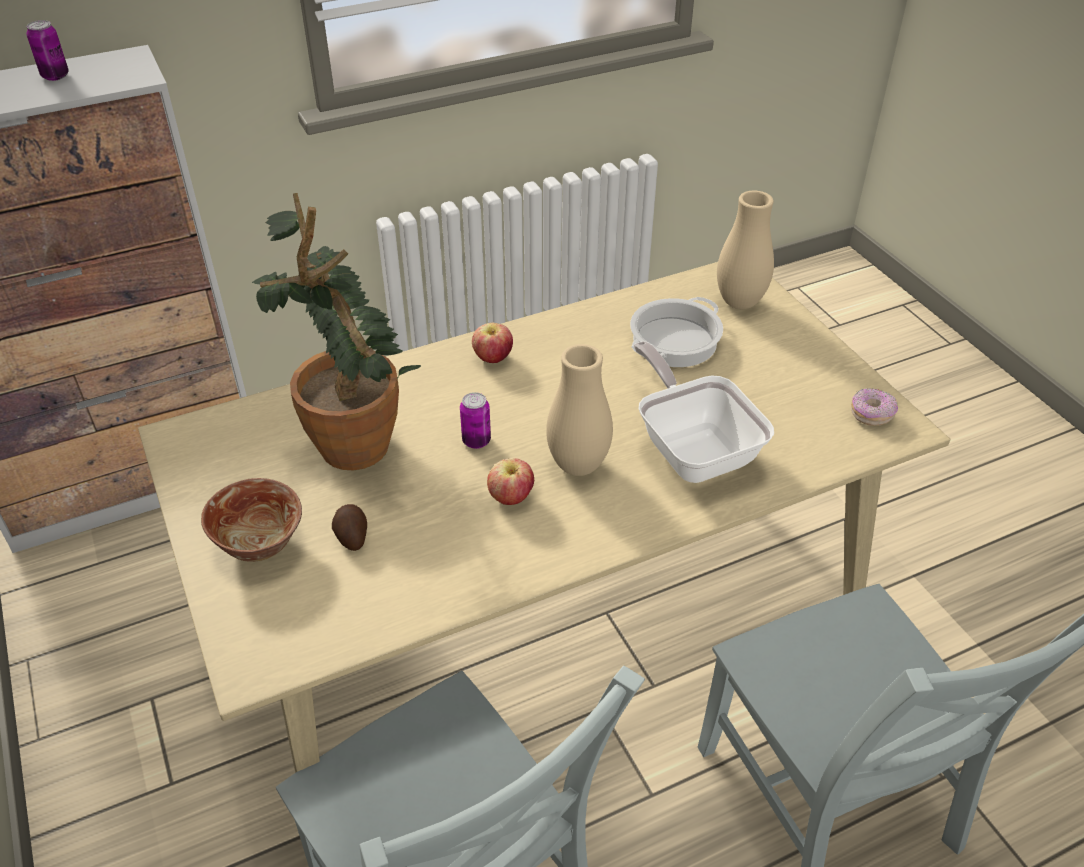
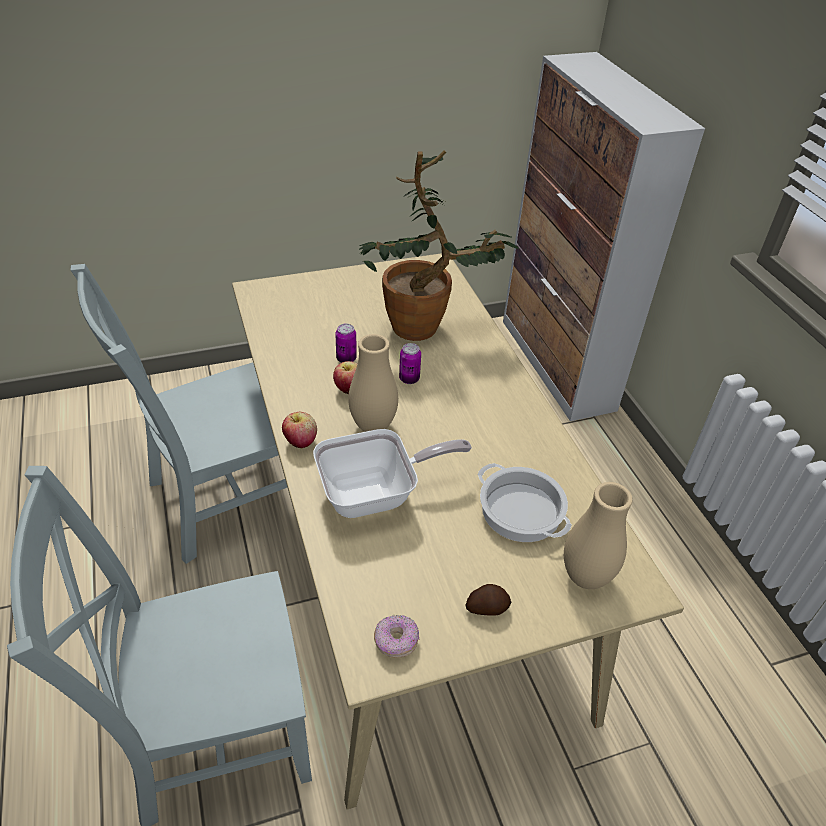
camera: 95 degrees right, 0 degrees up
(55, 76) = (644, 103): can -> can (346, 359)
(260, 545) = (339, 292): bowl -> none
(351, 536) = (336, 323): potato -> potato (487, 607)
(493, 358) = (502, 395): apple -> apple (300, 442)

